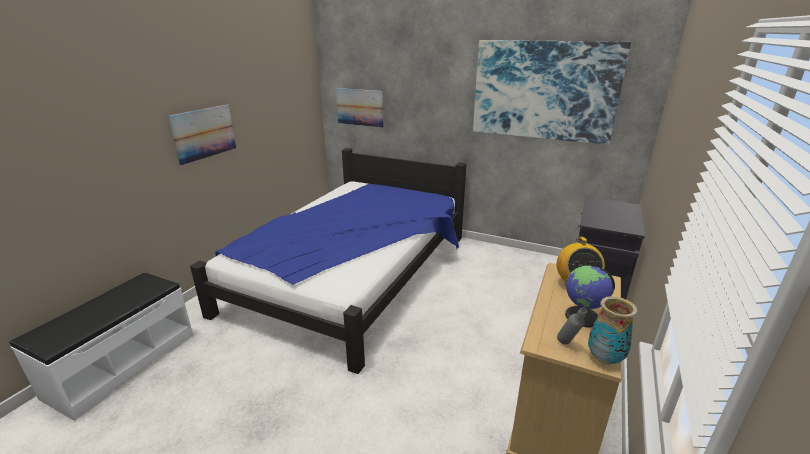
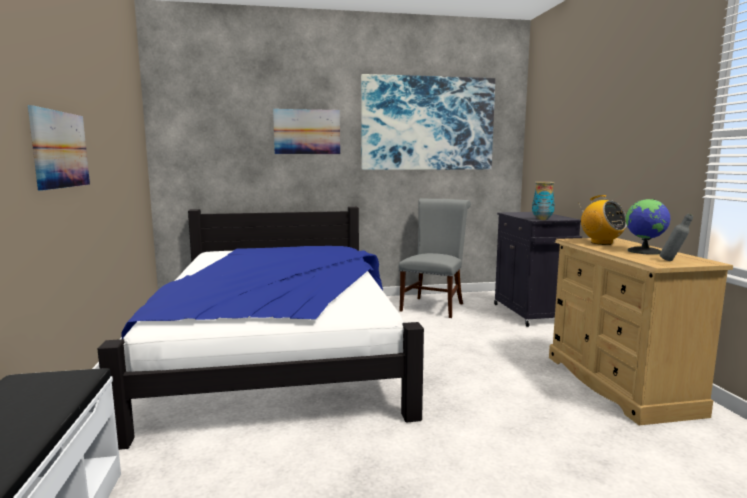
camera: 35 degrees left, 15 degrees down
(359, 107) = (210, 154): picture -> picture (307, 132)
(511, 266) = (434, 306): none -> grey chair
(604, 358) = (704, 261): vase -> vase (542, 219)

